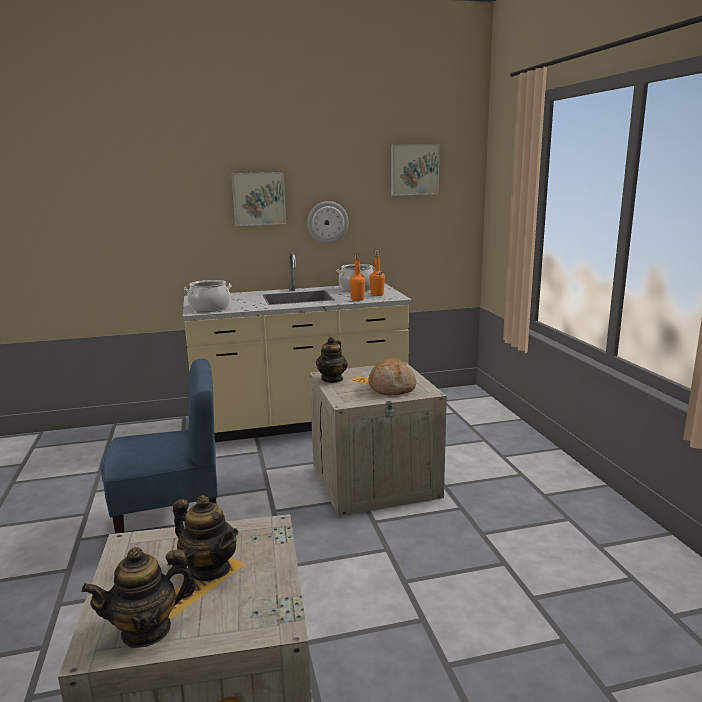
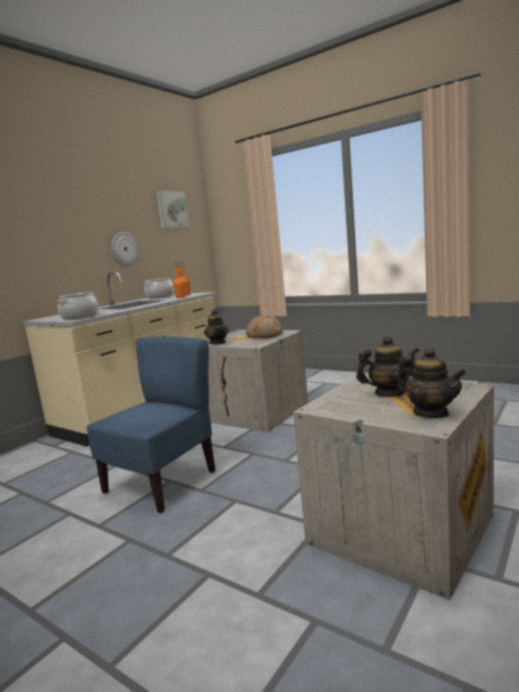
camera: 40 degrees left, 5 degrees down
(146, 630) = (431, 413): teapot -> teapot turned 60 degrees counterclockwise
(259, 198) = (73, 230): picture -> none

